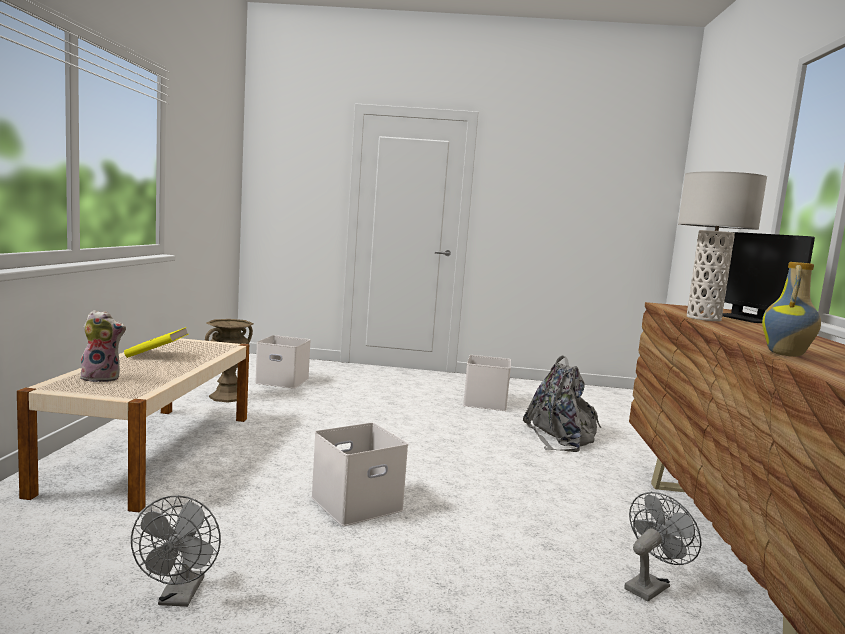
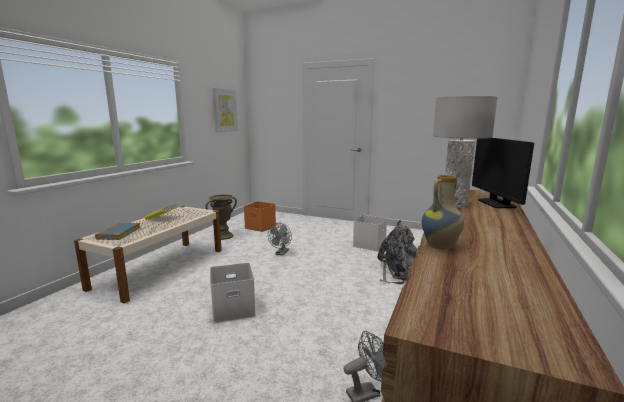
camera: 20 degrees right, 5 degrees up
(102, 378) = (119, 233): plush toy -> book
(179, 597) = (100, 356): grey fan -> grey fan (281, 253)
(216, 168) = (225, 110): none -> picture
(283, 381) = (261, 227): white storage box -> orange storage box

